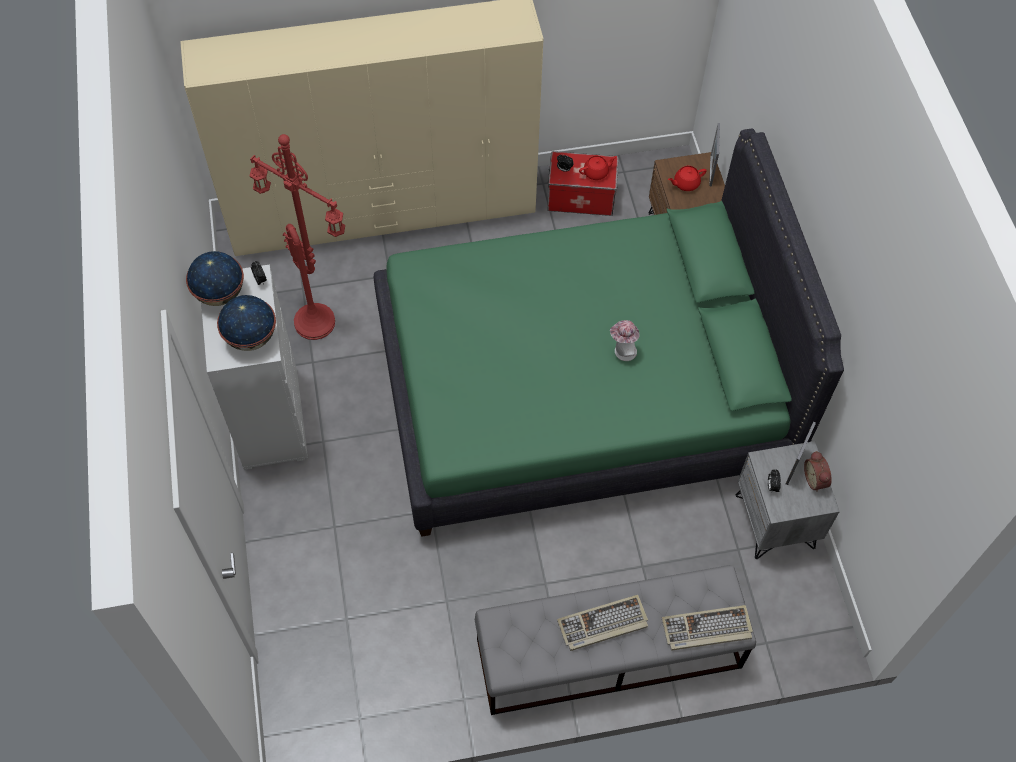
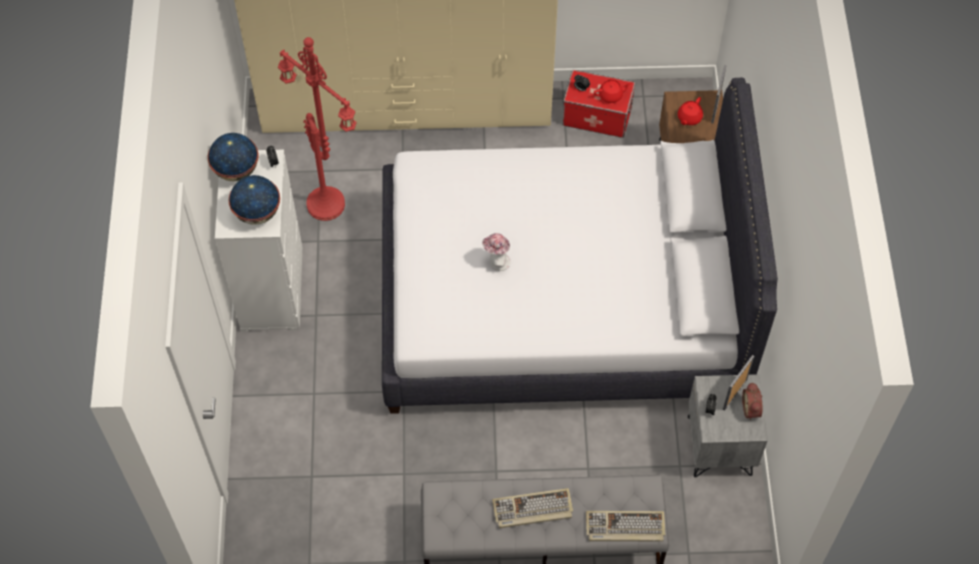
camera: 10 degrees right, 0 degrees up
(579, 390) = (560, 300): green bed -> white bed
(622, 352) = (593, 269): hat -> hat (497, 262)
(685, 183) = (689, 118): red teapot -> red teapot turned 45 degrees counterclockwise

